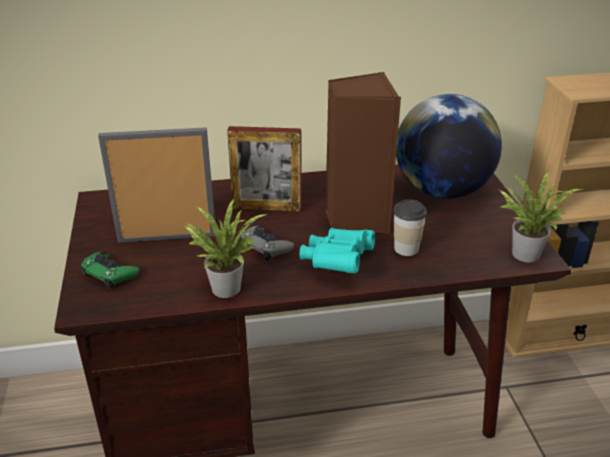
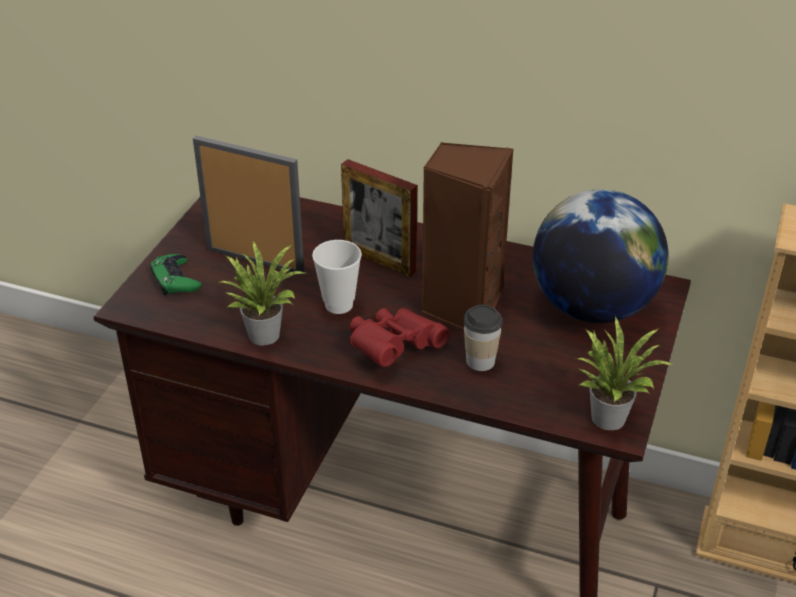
camera: 30 degrees right, 5 degrees up
(265, 247) = (339, 305): grey game controller -> cup
(337, 262) = (394, 348): turquoise binoculars -> red binoculars

